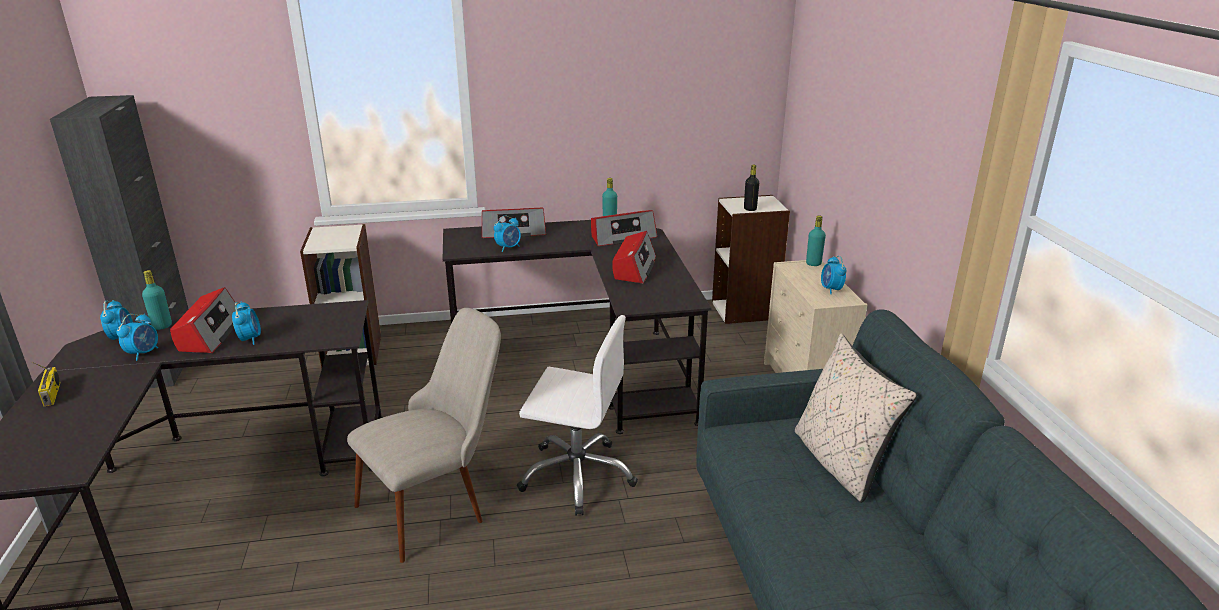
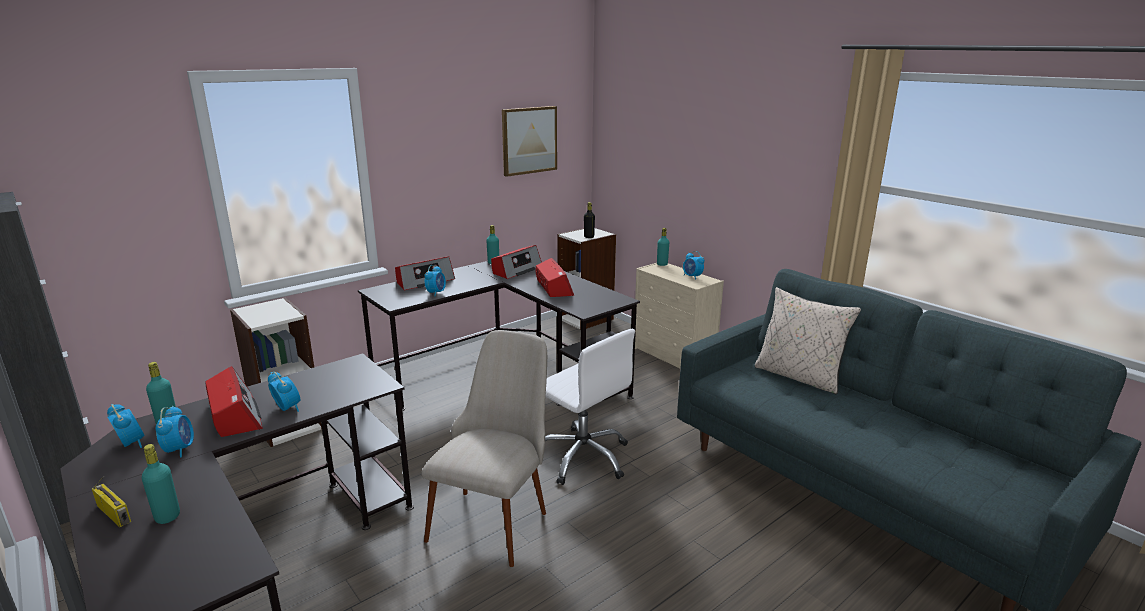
camera: 30 degrees left, 5 degrees down
(76, 409) = (167, 516): none -> turquoise bottle
(577, 475) = (583, 457): white office chair -> white office chair turned 60 degrees clockwise
(686, 77) = (529, 140): none -> picture

